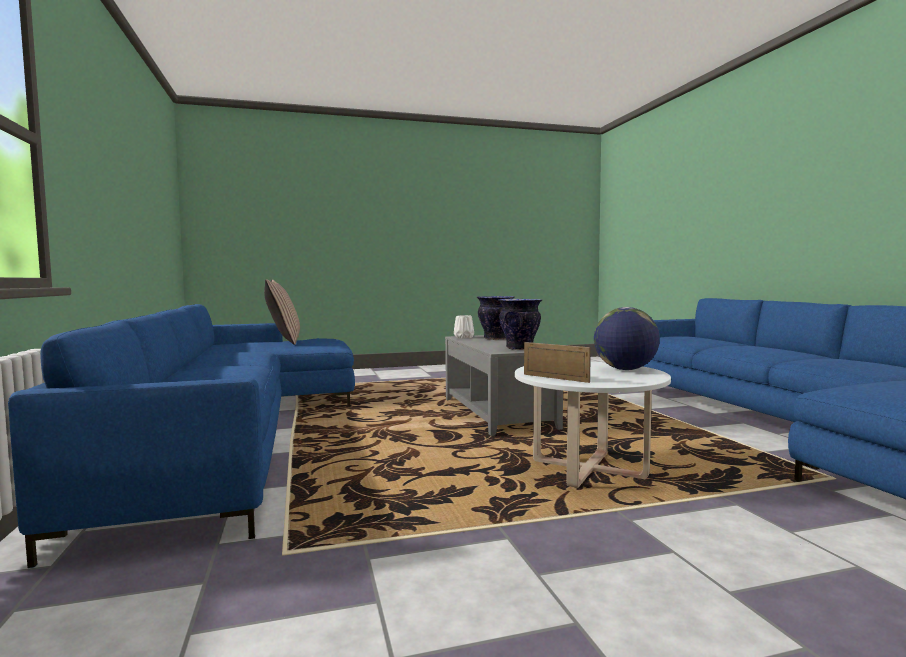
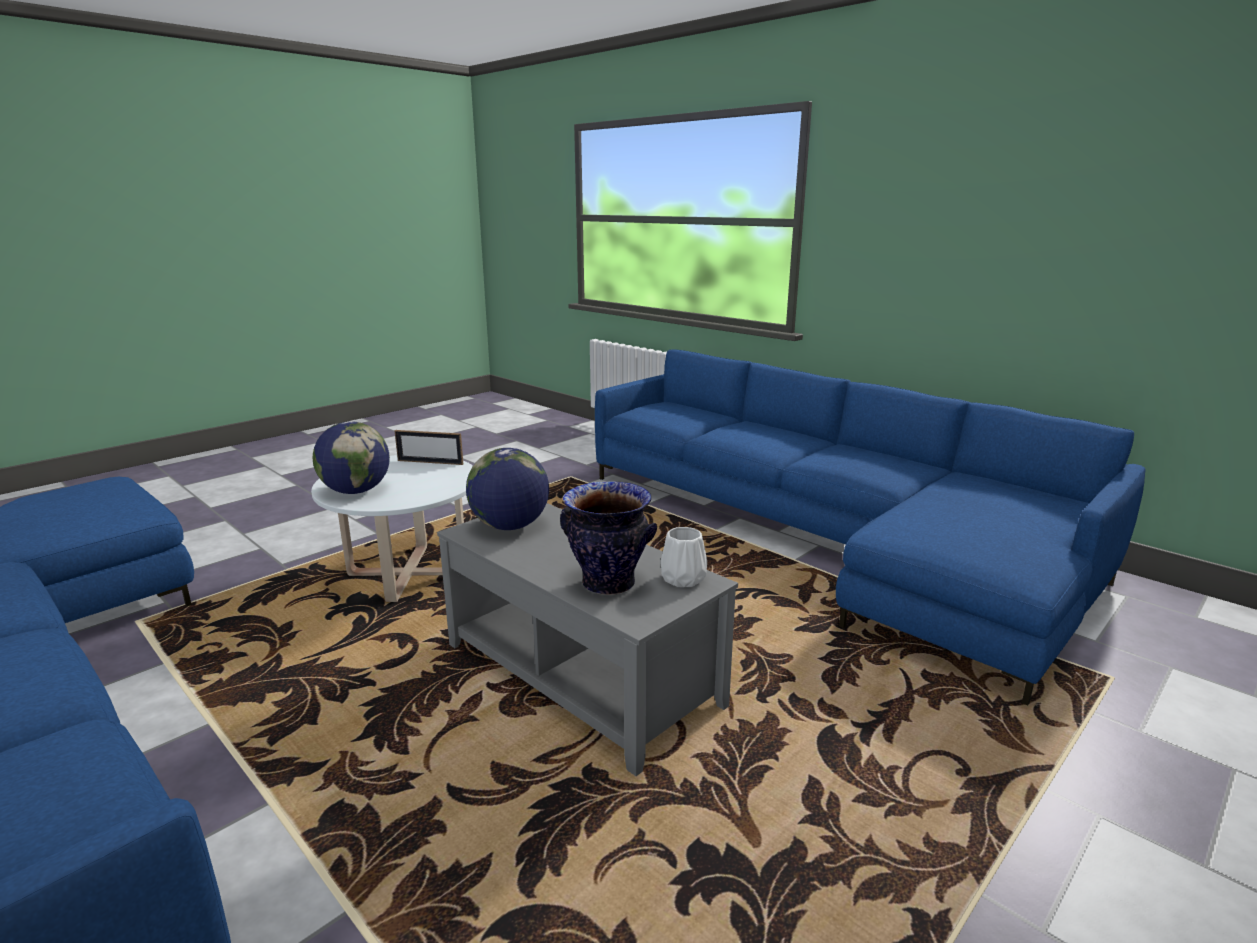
camera: 150 degrees right, 15 degrees up
(284, 341) = (1005, 523): pillow -> none
(520, 348) = (510, 526): vase -> globe

